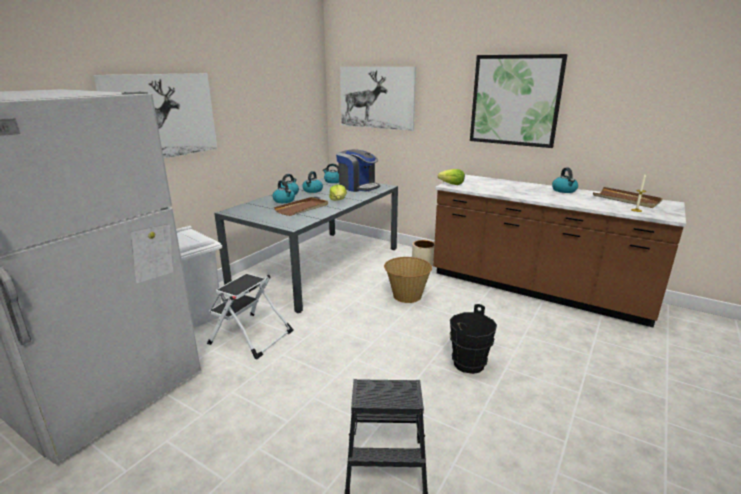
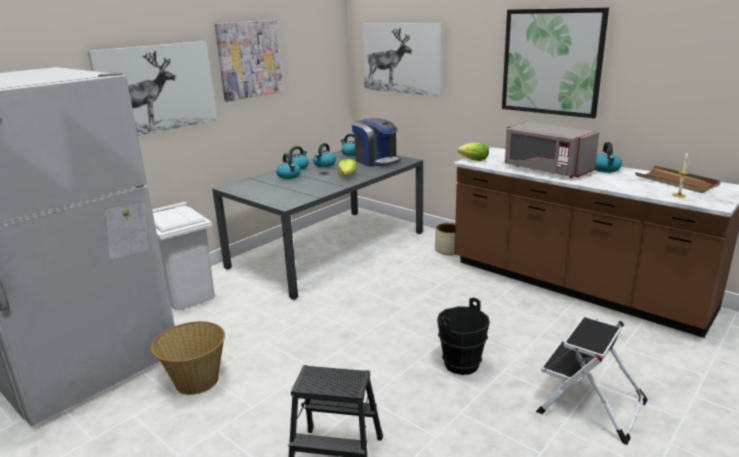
camera: 10 degrees right, 0 degrees up
(245, 93) = (249, 59): none -> picture
(251, 335) = (238, 320): step ladder -> step ladder (590, 403)
(302, 208) = (305, 185): brown tray -> none
(406, 296) = (417, 287): basket -> basket (196, 381)
(516, 191) = (546, 169): none -> grey microwave

